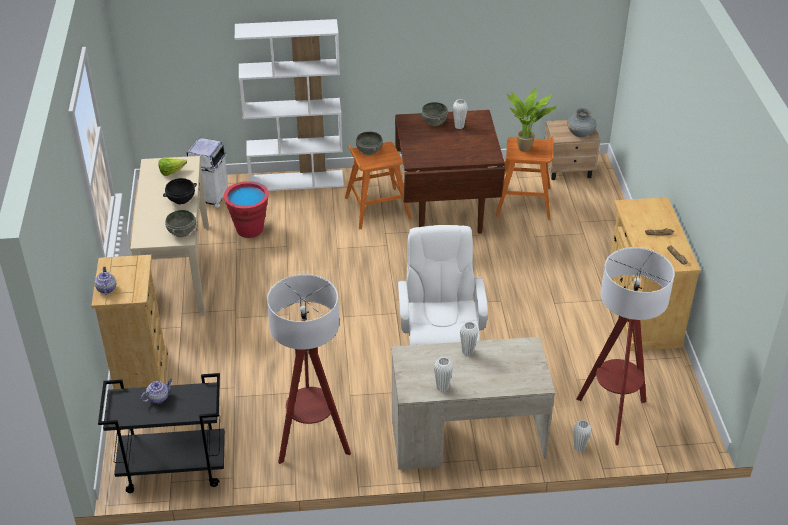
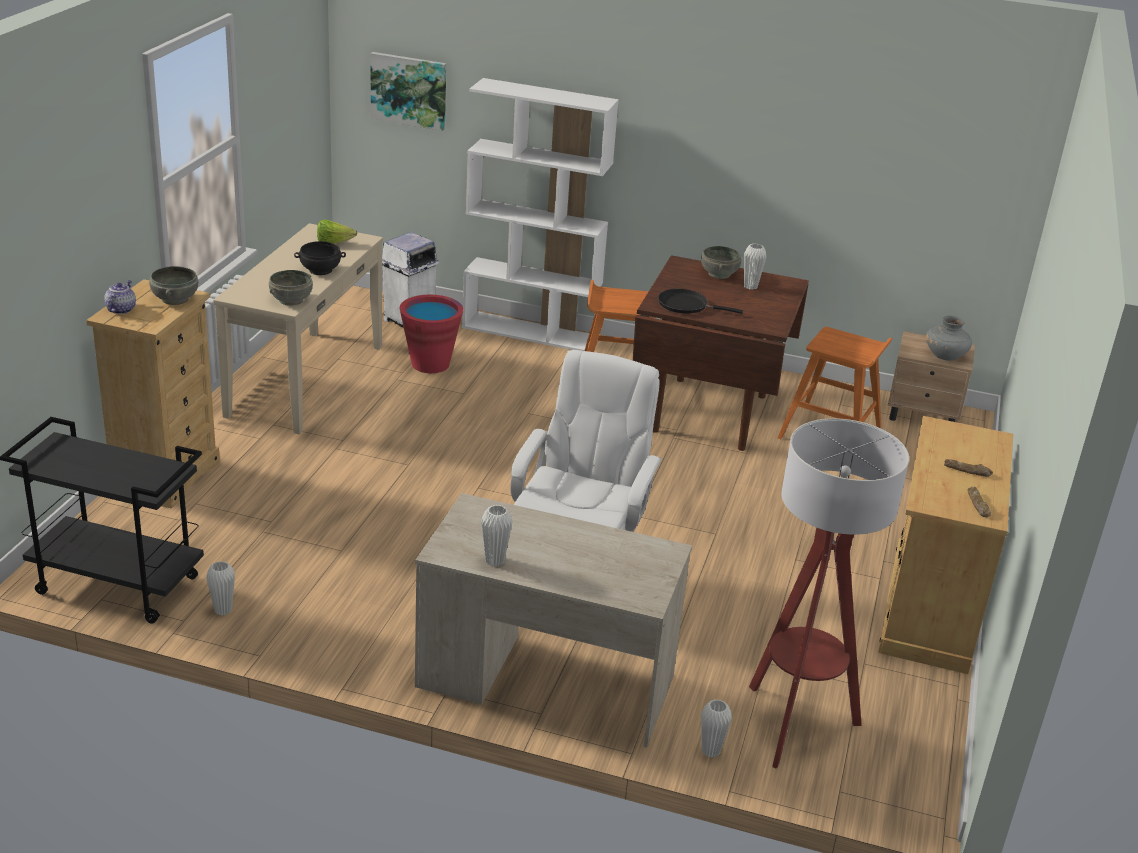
camera: 20 degrees right, 10 degrees down
(158, 397) = (106, 458): teapot -> none
(177, 41) = (409, 90): none -> picture
(312, 443) = (321, 616): floor lamp -> none
(369, 151) = (616, 294): grey bowl -> grey bowl (174, 299)
(431, 155) = (686, 305): none -> black frying pan
(467, 352) = (567, 531): white vase -> white vase (223, 610)
(526, 148) = (843, 343): potted plant -> none

